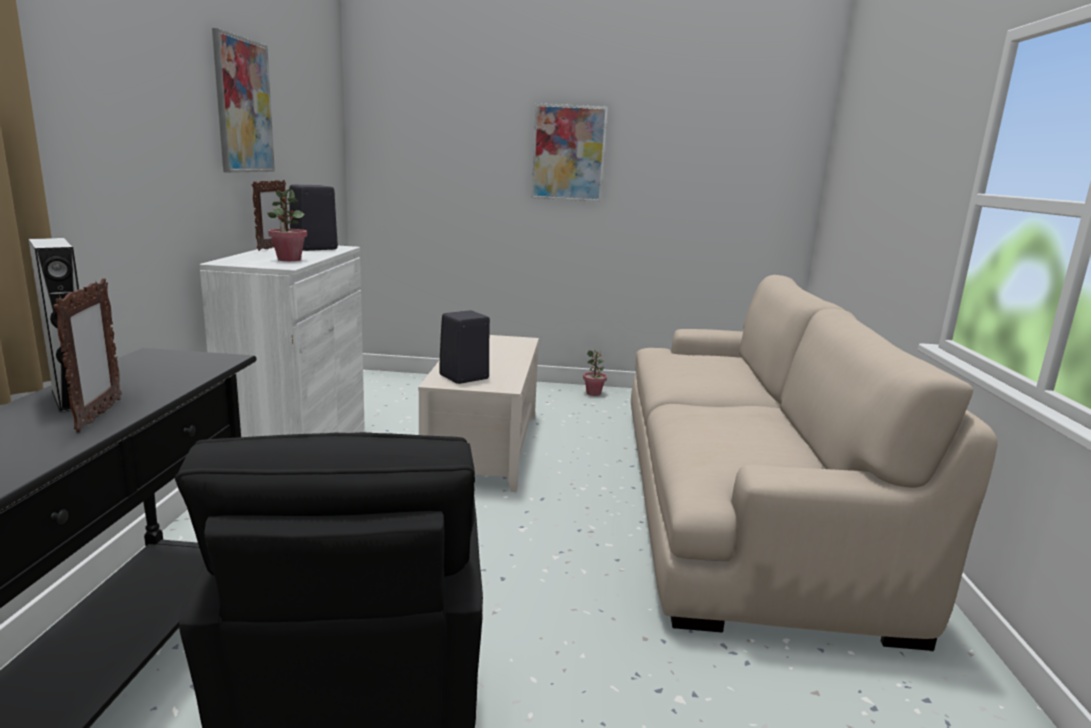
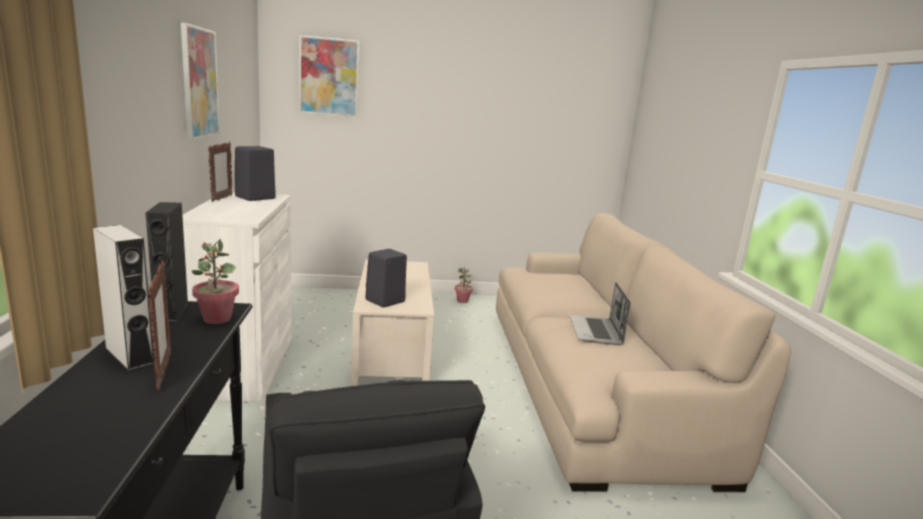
camera: 10 degrees left, 0 degrees up
(155, 358) = (171, 311): none -> black speaker
(289, 259) = (245, 212): potted plant -> potted plant (217, 319)
(568, 153) = (443, 115): picture -> picture (329, 77)
(735, 421) = (596, 331): none -> laptop

